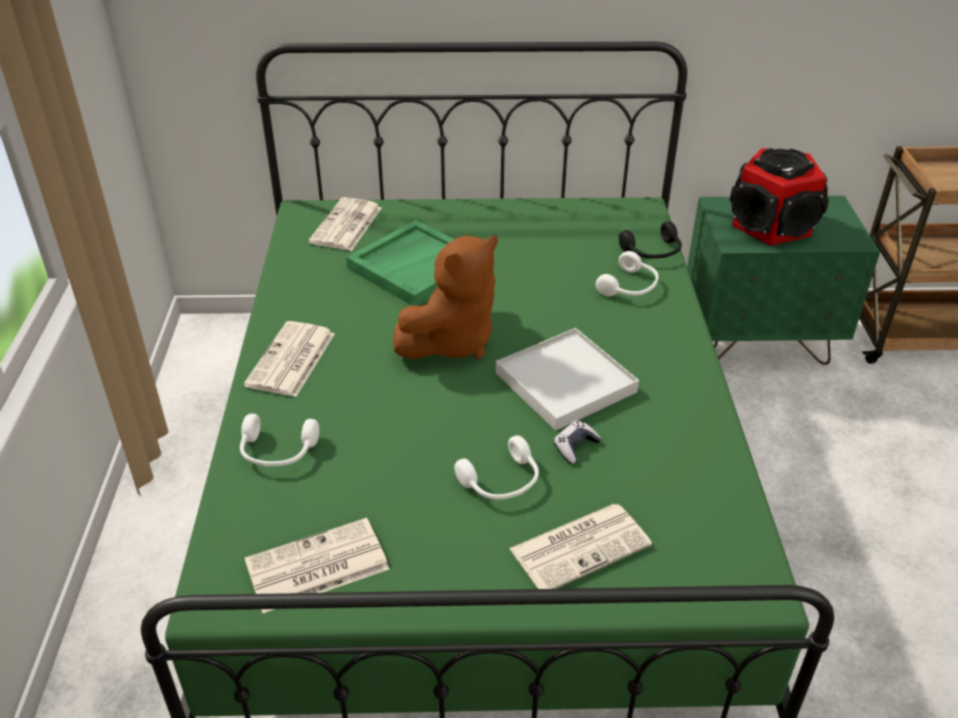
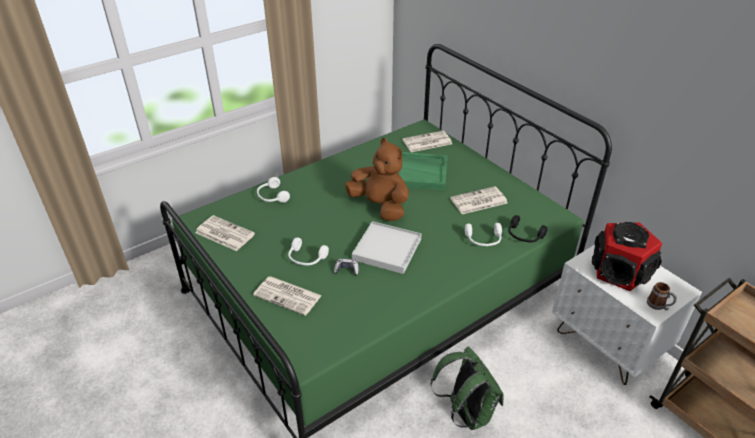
camera: 55 degrees right, 0 degrees up
(291, 360) = (324, 174): newspaper -> newspaper (478, 201)
(452, 341) = (380, 206): brown plush toy -> brown plush toy turned 150 degrees counterclockwise
(758, 341) = (607, 345): green nightstand -> white nightstand
(783, 525) = (466, 413): none -> green backpack
(847, 231) = (659, 306): none -> mug

